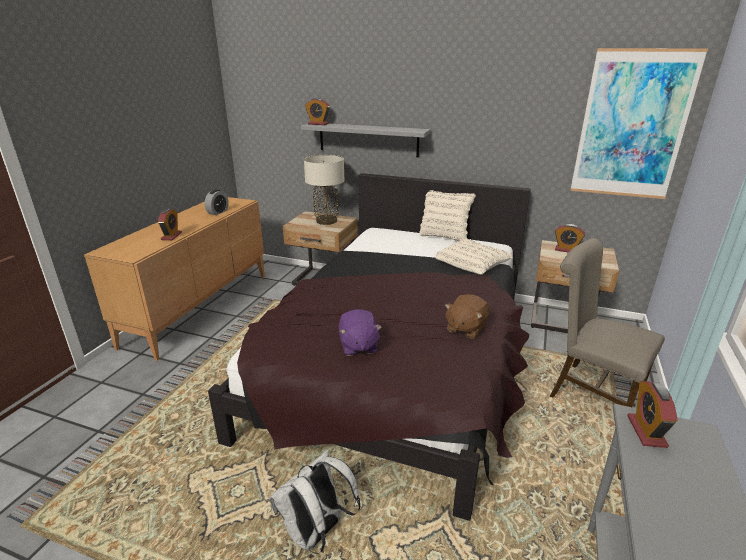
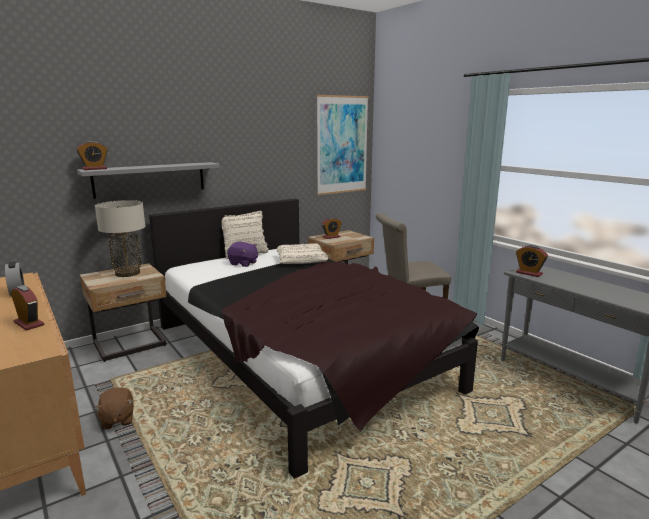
camera: 55 degrees left, 10 degrees down
(317, 533) = (440, 454): white backpack -> none
(358, 346) = (360, 316): purple plush toy -> purple plush toy (243, 263)
(465, 328) = (381, 285): brown plush toy -> brown plush toy (117, 420)

